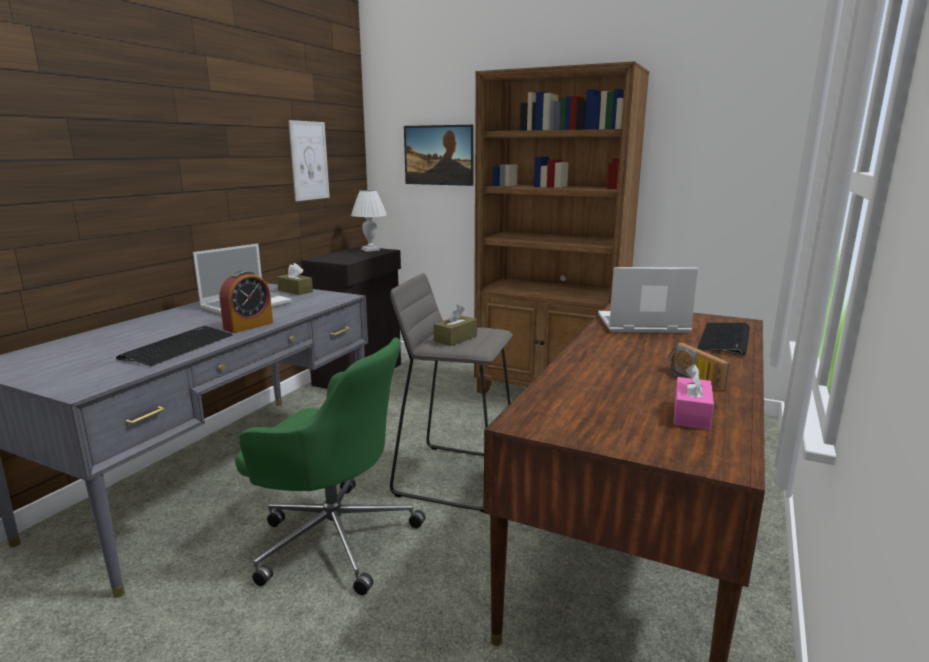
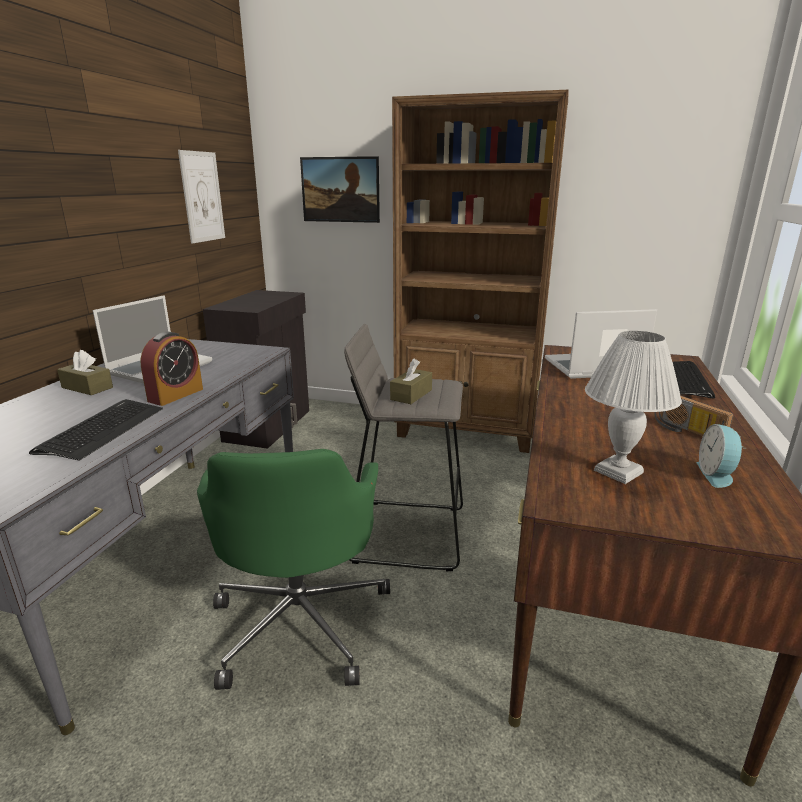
camera: 10 degrees left, 5 degrees up
(295, 291) = (208, 346): brown tissue box -> brown tissue box (87, 387)
(333, 537) = (301, 620): green office chair -> green office chair turned 75 degrees clockwise
(370, 250) = (272, 294): white table lamp -> white table lamp (618, 472)
(691, 414) = (716, 474): pink tissue box -> alarm clock

